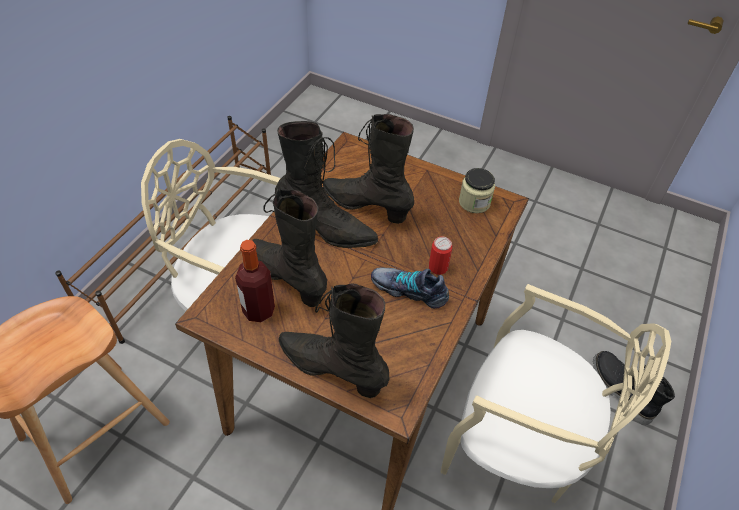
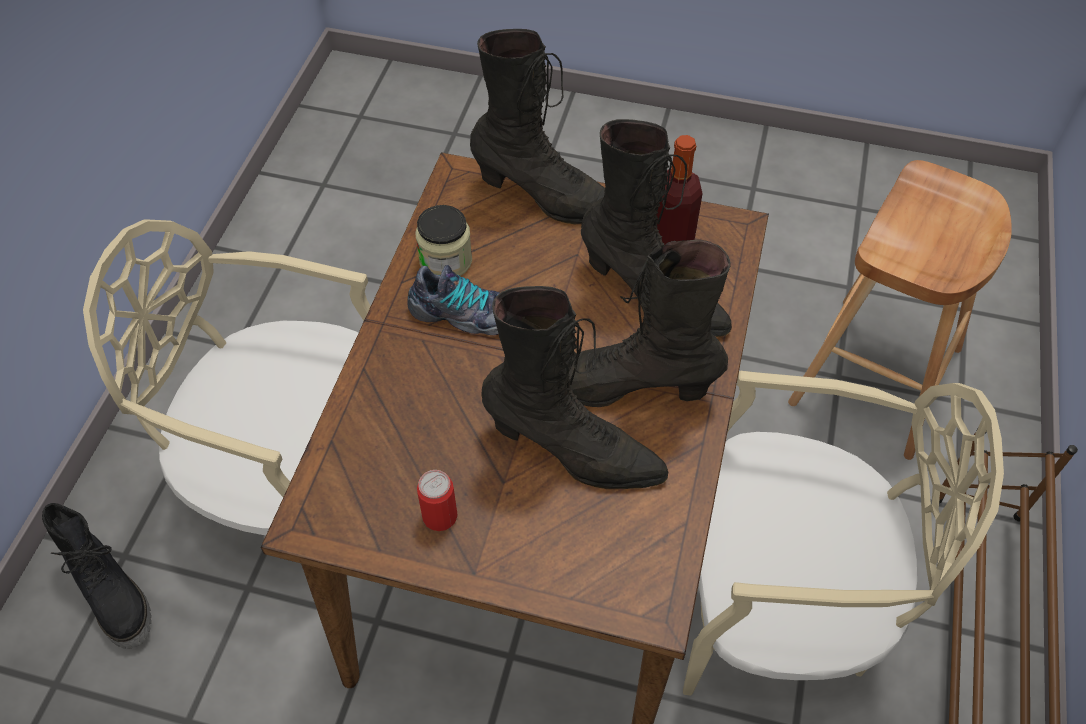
camera: 170 degrees right, 5 degrees up
(438, 267) = (428, 360): can -> can (440, 516)
(474, 202) = (371, 507): jar -> jar (446, 261)

